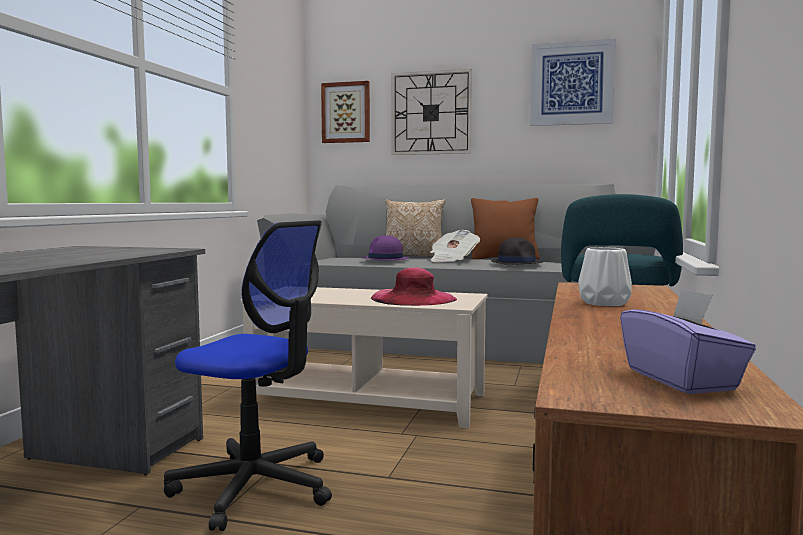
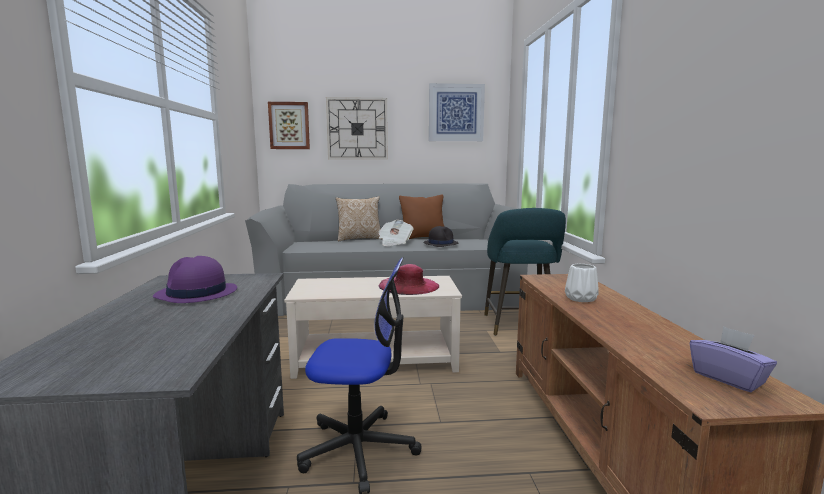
camera: 20 degrees left, 5 degrees up
(385, 259) = (346, 245): purple hat -> purple hat (196, 294)

